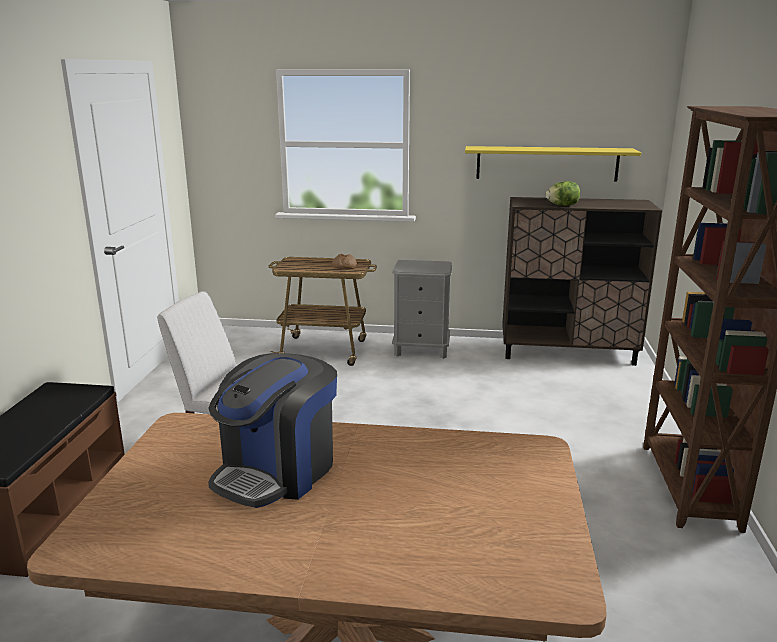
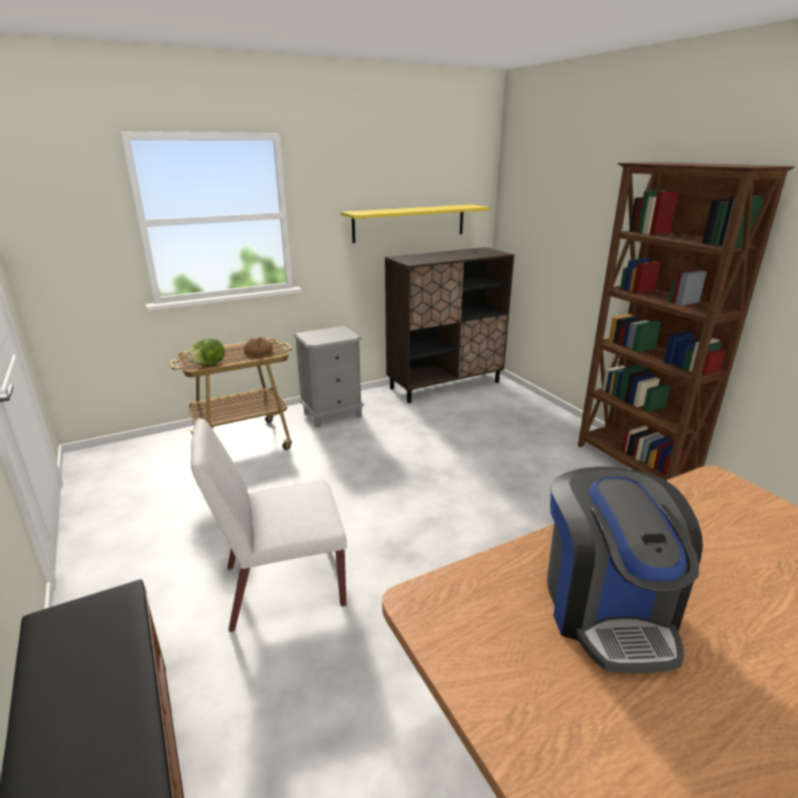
camera: 35 degrees left, 5 degrees up
(562, 205) = (442, 259): lettuce -> lettuce (208, 364)

